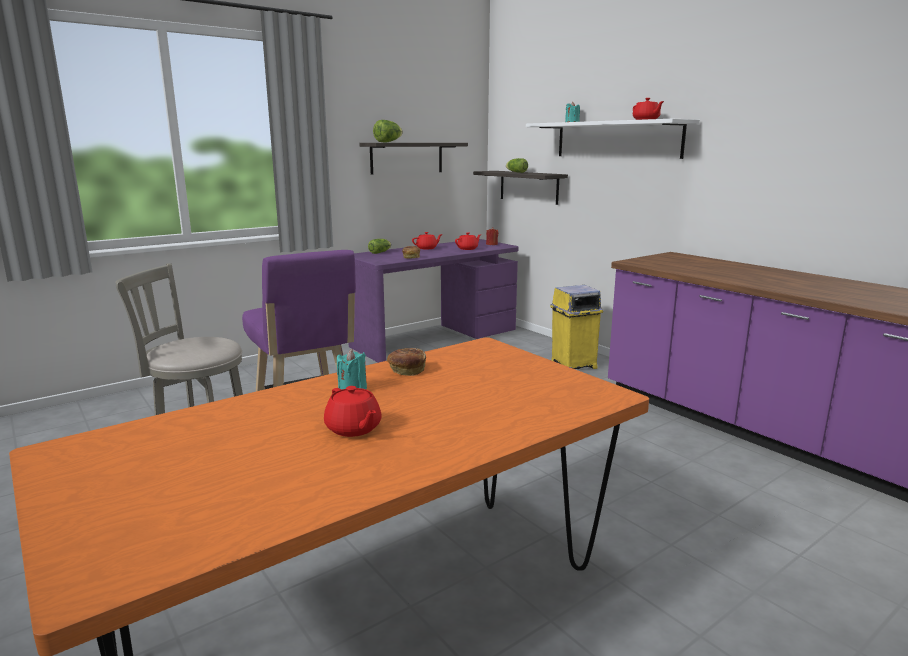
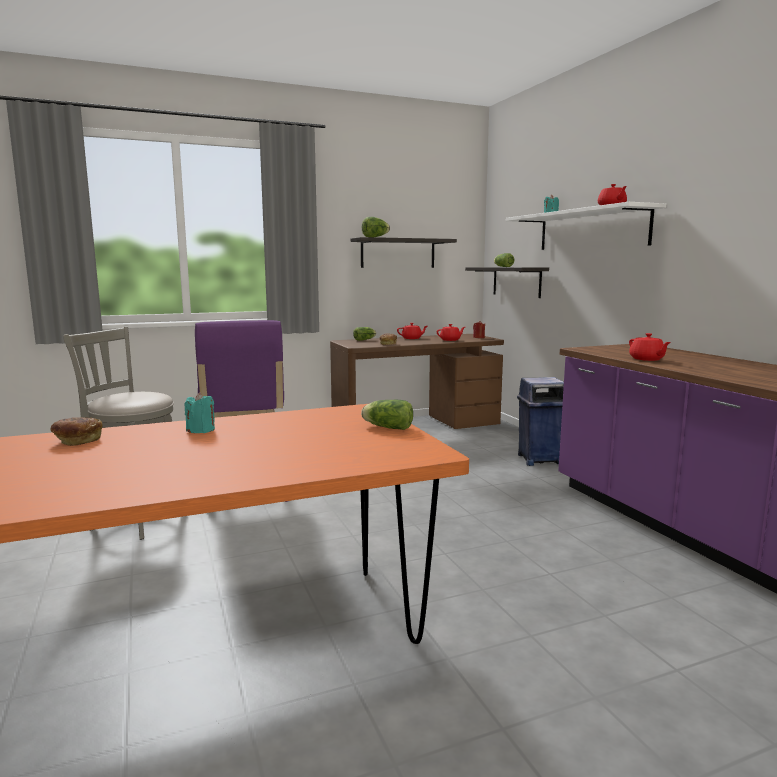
camera: 15 degrees right, 5 degrees down
(353, 429) = (161, 457): red teapot -> red teapot (647, 359)
(407, 370) = (266, 421): bread -> bread (77, 441)
(435, 338) = (416, 425): purple desk -> brown desk
(534, 367) = (386, 427): none -> lettuce
(572, 365) = (538, 459): yellow trash can -> blue trash can

